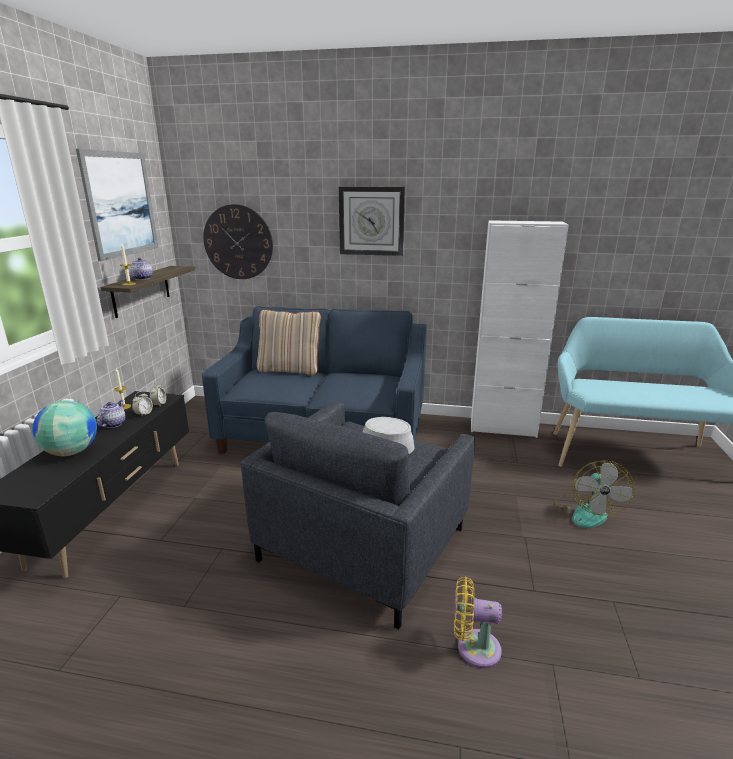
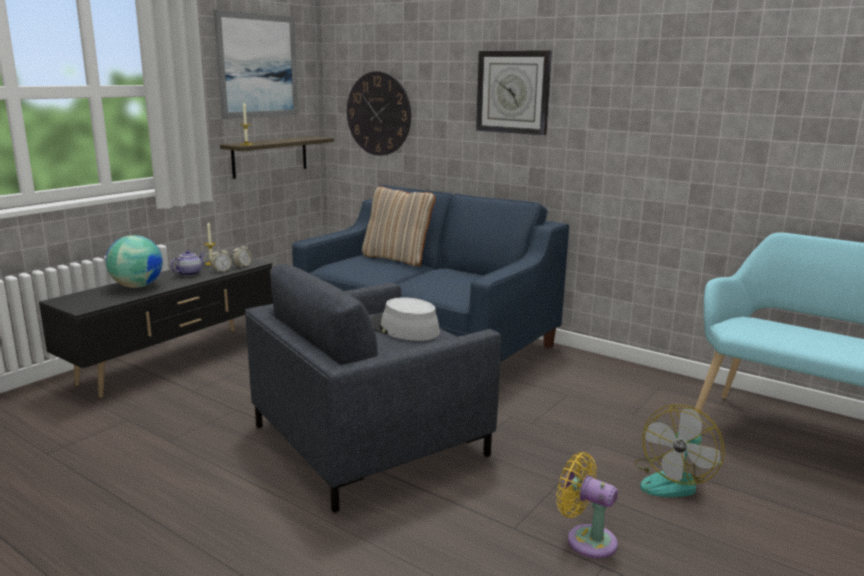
camera: 25 degrees right, 5 degrees down
(142, 278) = (266, 142): teapot -> none
(473, 647) = (393, 549): yellow fan -> yellow fan (586, 539)
(502, 428) = (654, 377): white cabinet -> none

